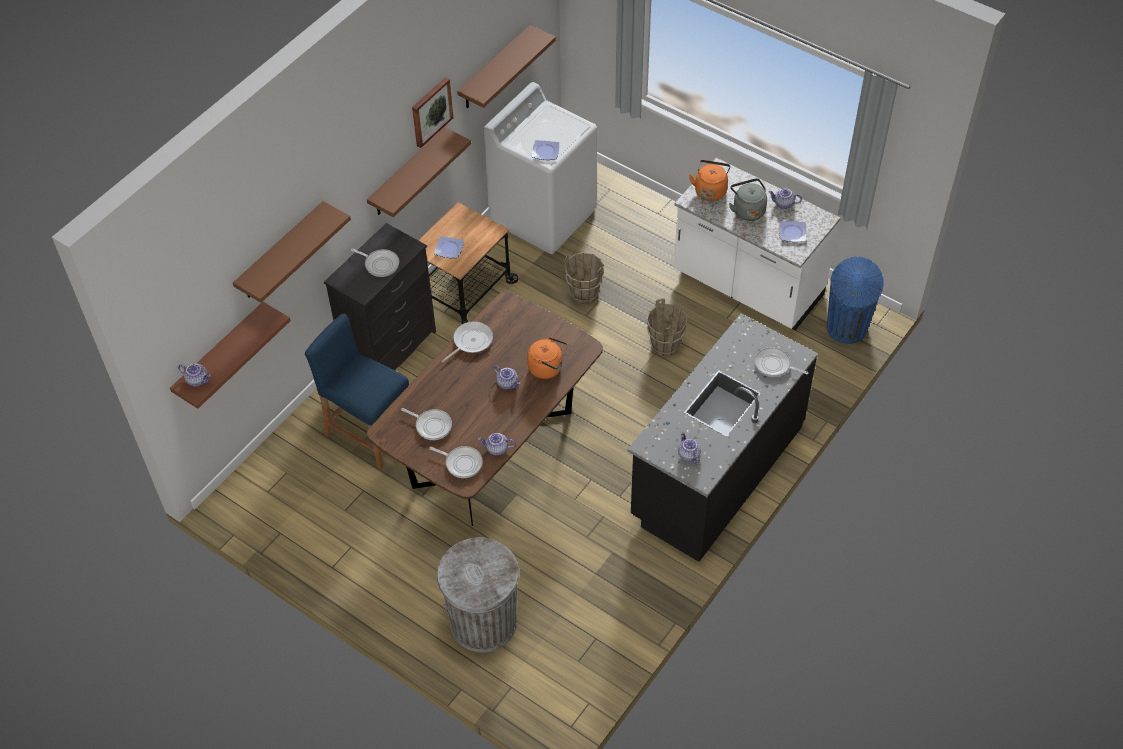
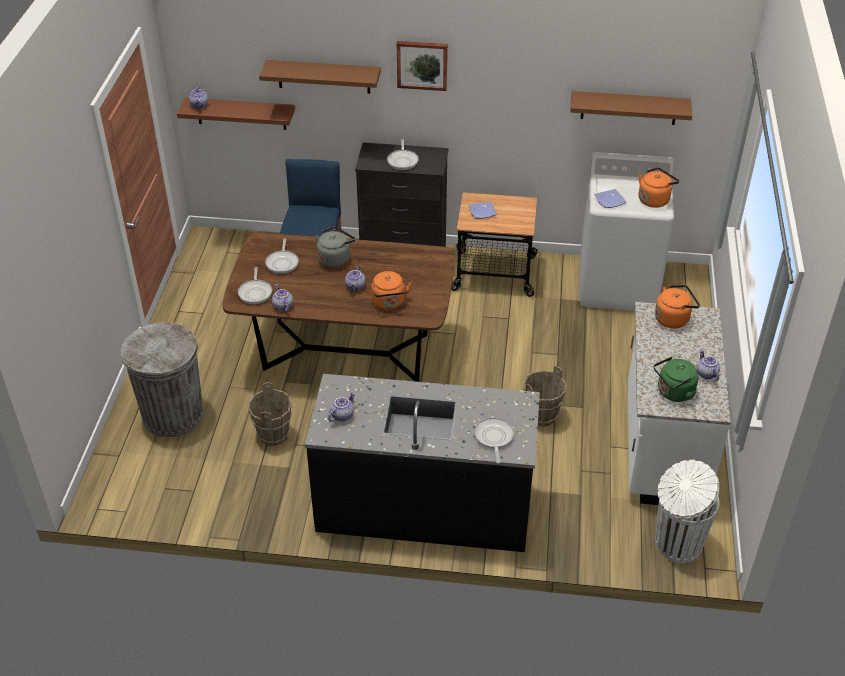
camera: 60 degrees right, 10 degrees down
(407, 173) = (488, 124): brown shelf -> none
(431, 111) = (532, 85): picture -> picture (422, 65)
(471, 341) = (384, 251): frying pan -> none
(565, 123) = (654, 199): none -> orange kettle
(584, 293) = (555, 342): brown bucket -> brown bucket (274, 435)
(747, 210) = (673, 352): grey kettle -> grey kettle (335, 259)
(791, 233) = (673, 393): plate -> green kettle
(846, 329) = (676, 544): blue trash can -> white trash can

